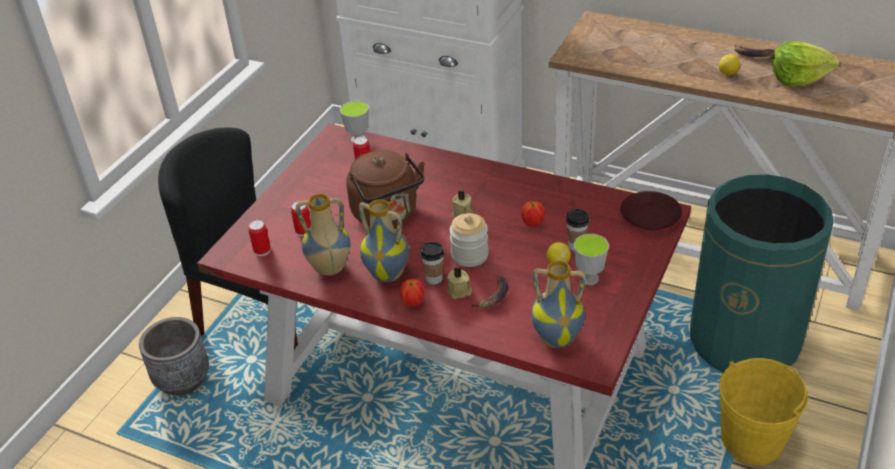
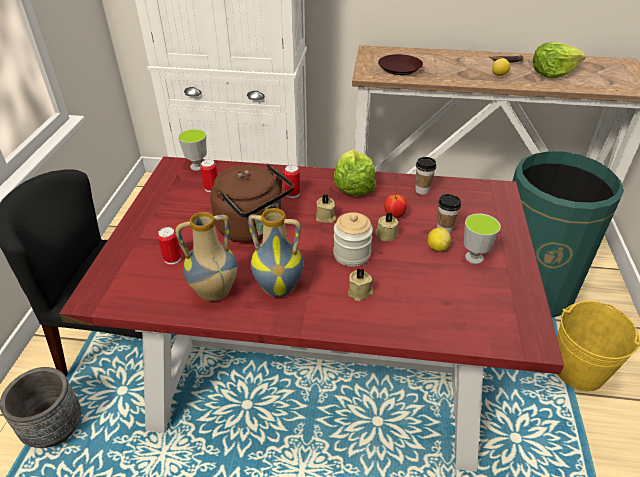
camera: 20 degrees left, 0 degrees up
(262, 250) = (133, 286): can -> can (292, 193)
(413, 303) = (318, 313): apple -> none
(434, 278) = (328, 284): cup -> cup (422, 190)
(492, 296) = (394, 291): banana -> none
(507, 184) = (353, 186): none -> lettuce
(513, 241) = (386, 235): none -> beige candle
(557, 337) = (481, 322): vase -> none
(650, 216) = (489, 194): brown plate -> brown plate (399, 68)

